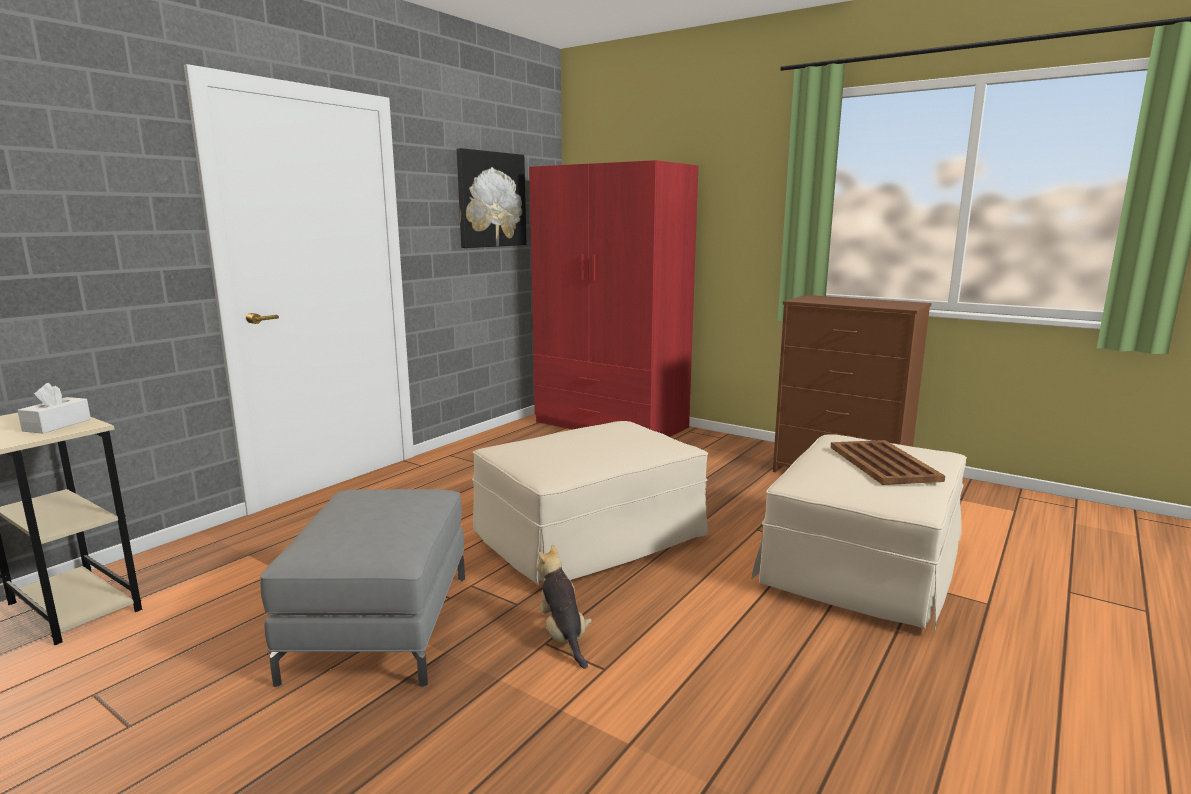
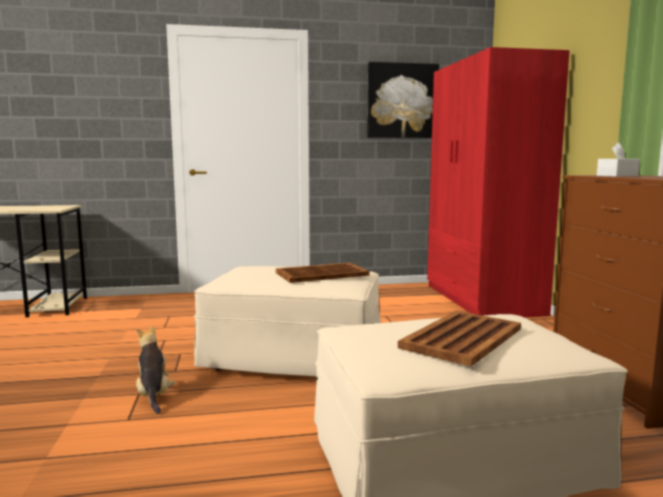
camera: 45 degrees right, 5 degrees down
(57, 425) = (50, 208): white tissue box -> white tissue box (617, 175)
(381, 625) = (109, 353): grey ottoman -> none
(563, 636) = (154, 394): plush toy -> plush toy turned 45 degrees counterclockwise
(617, 436) = (321, 274): none -> brown tray

